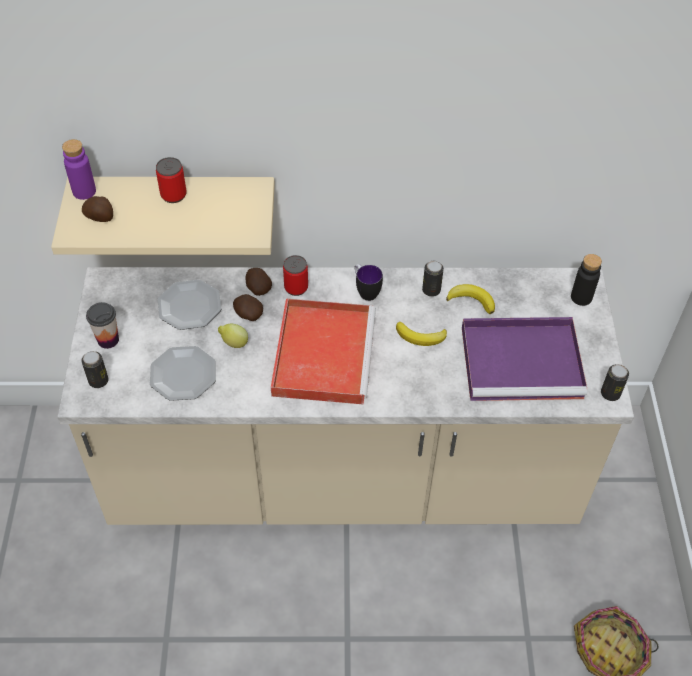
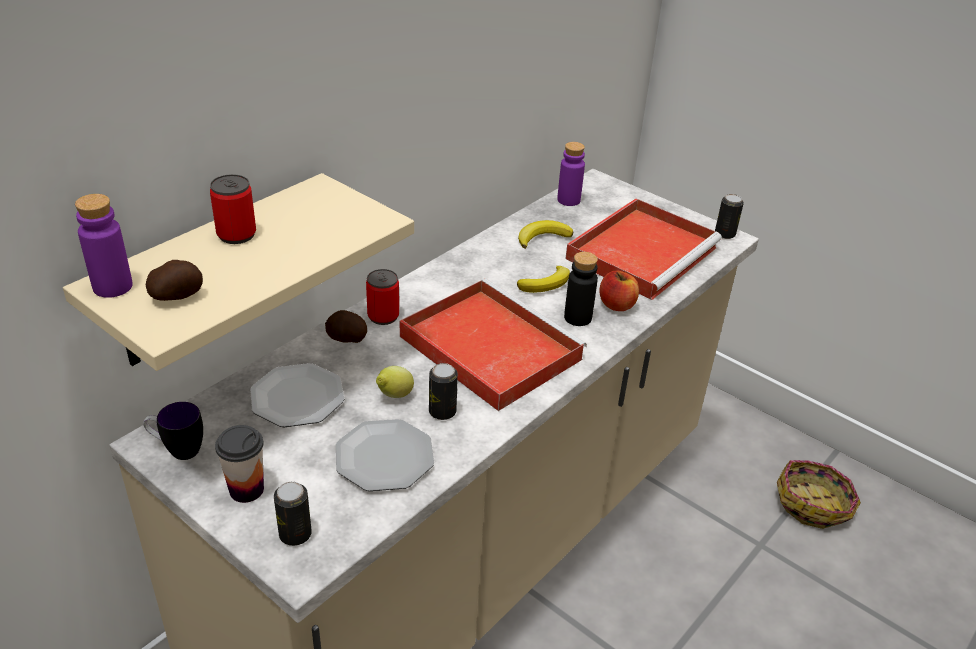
camera: 50 degrees left, 15 degrees down
(248, 314) = (370, 365): potato -> none
(365, 291) = (450, 281): mug -> mug (178, 450)
(431, 290) = (501, 249): can -> can (442, 412)
(441, 386) = (617, 305): none -> apple
(524, 361) = (642, 251): purple tray -> red tray
(537, 283) = (568, 200): none -> purple bottle
(581, 297) = (611, 191): black bottle -> black bottle (577, 318)

